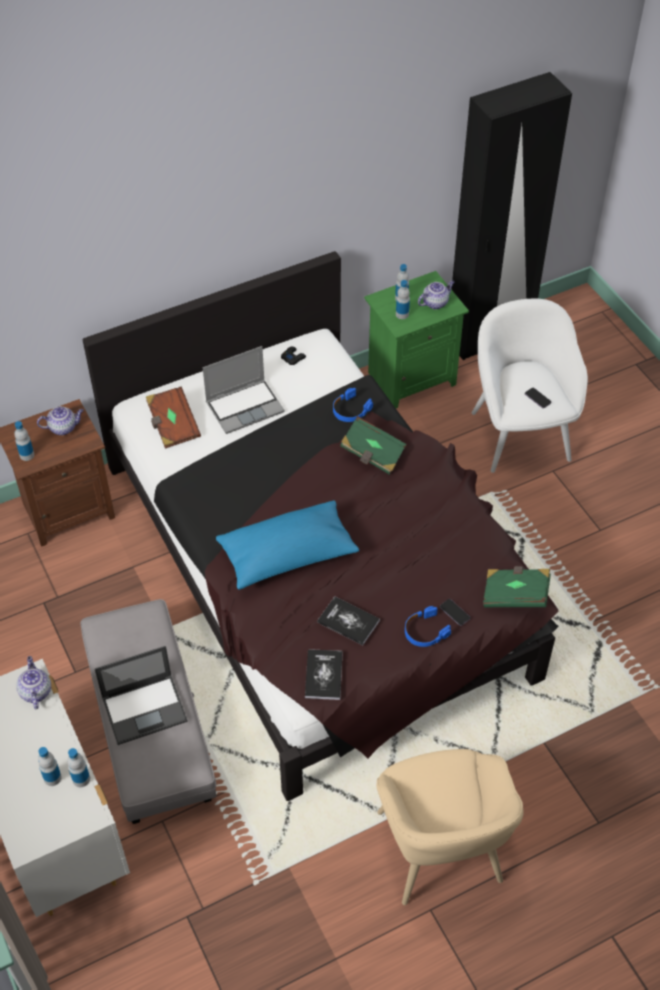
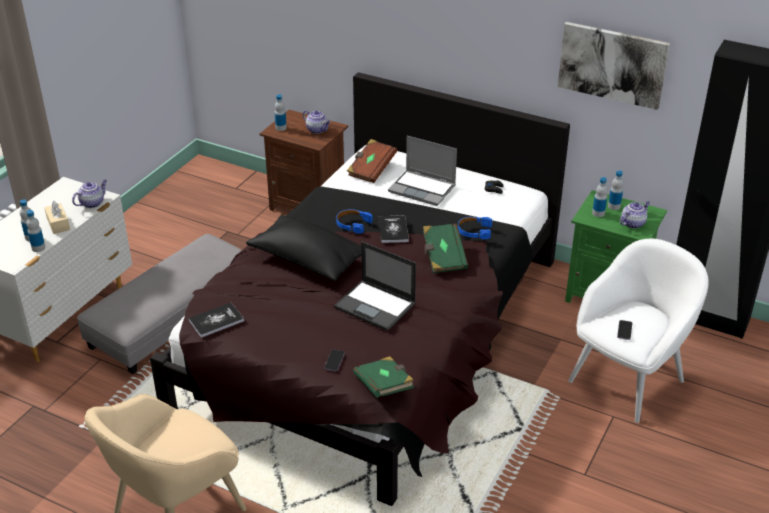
camera: 55 degrees right, 15 degrees down
(48, 741) = (58, 224): none -> beige tissue box
(145, 708) = (156, 287): laptop -> laptop (376, 305)
(287, 555) = (307, 260): blue pillow -> black pillow
(348, 621) = (274, 311): book -> book (393, 230)
(366, 173) = (612, 64): none -> picture
(425, 631) = (301, 353): blue headphones -> blue headphones (353, 224)
(435, 302) = (633, 223): teapot -> teapot turned 60 degrees counterclockwise

